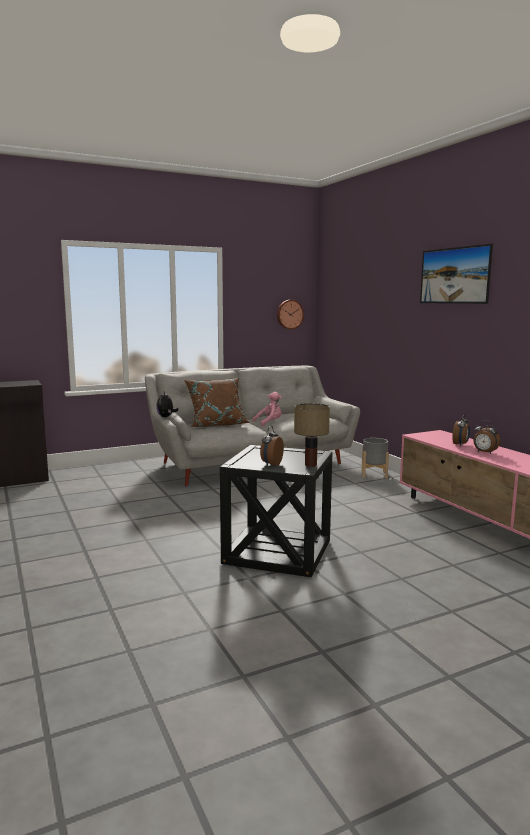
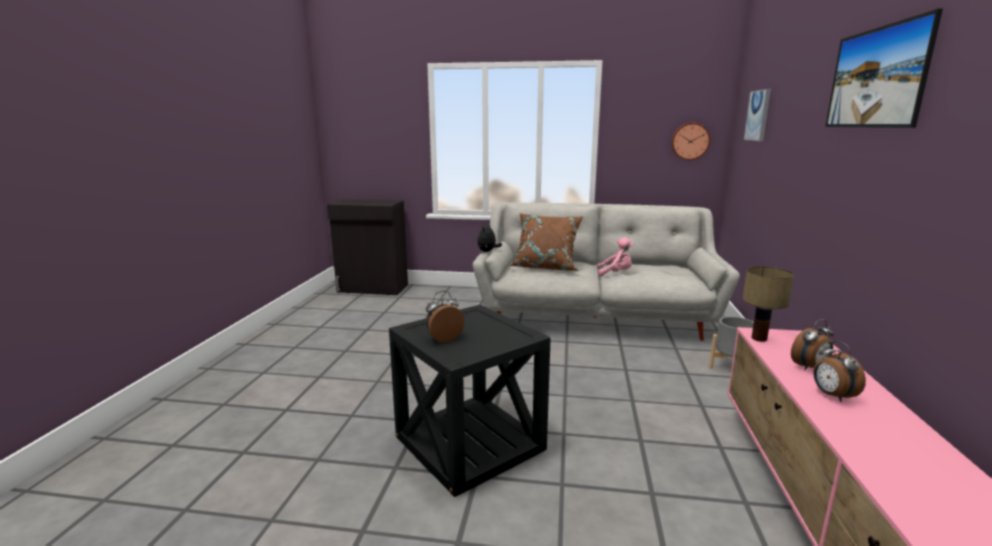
camera: 35 degrees right, 5 degrees up
(311, 465) = (481, 352): table lamp -> table lamp (760, 339)
(347, 295) = (758, 115): none -> picture

